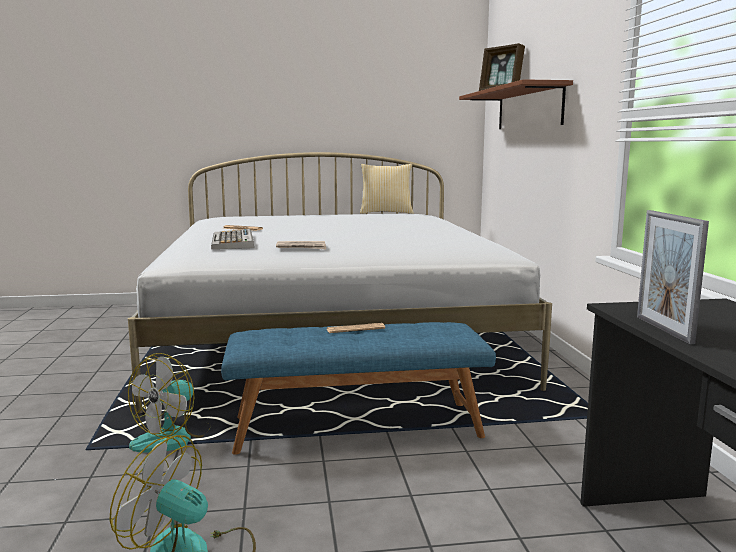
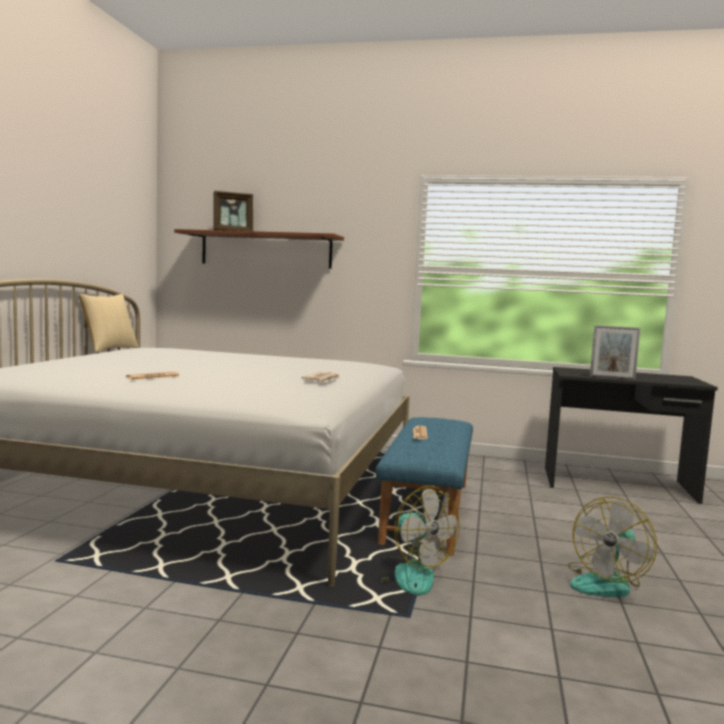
camera: 70 degrees left, 5 degrees down
(233, 241) = (249, 386): keyboard -> none

